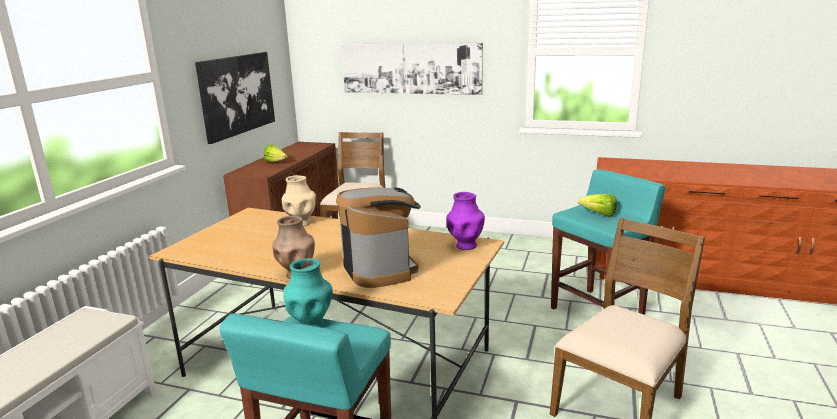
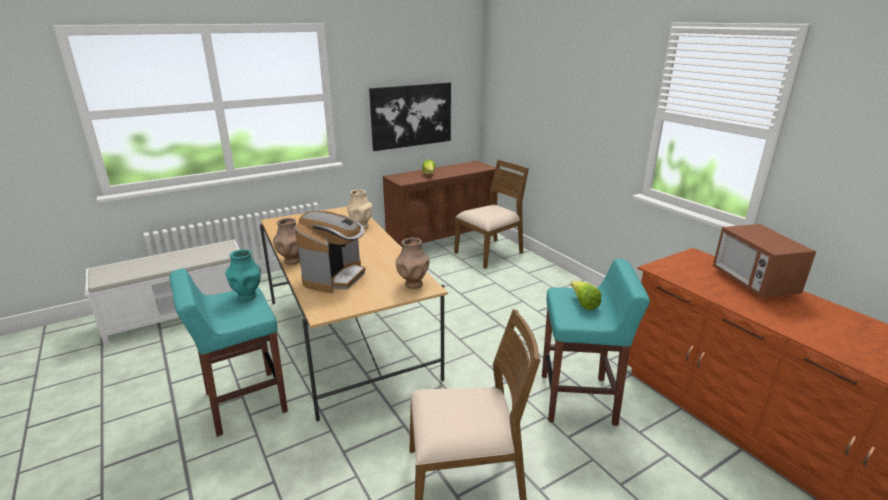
camera: 40 degrees right, 5 degrees up
(411, 68) = (559, 113): picture -> none
(465, 246) = (413, 284): purple vase -> brown vase
(669, 165) = (753, 283): none -> microwave

